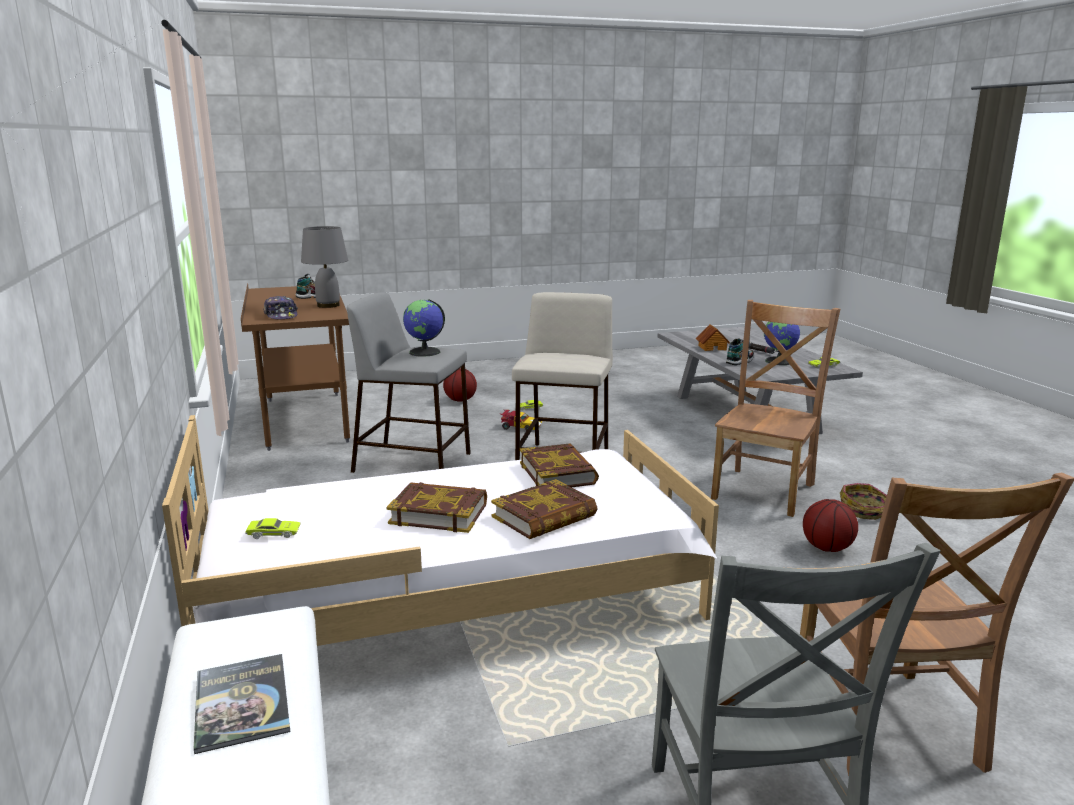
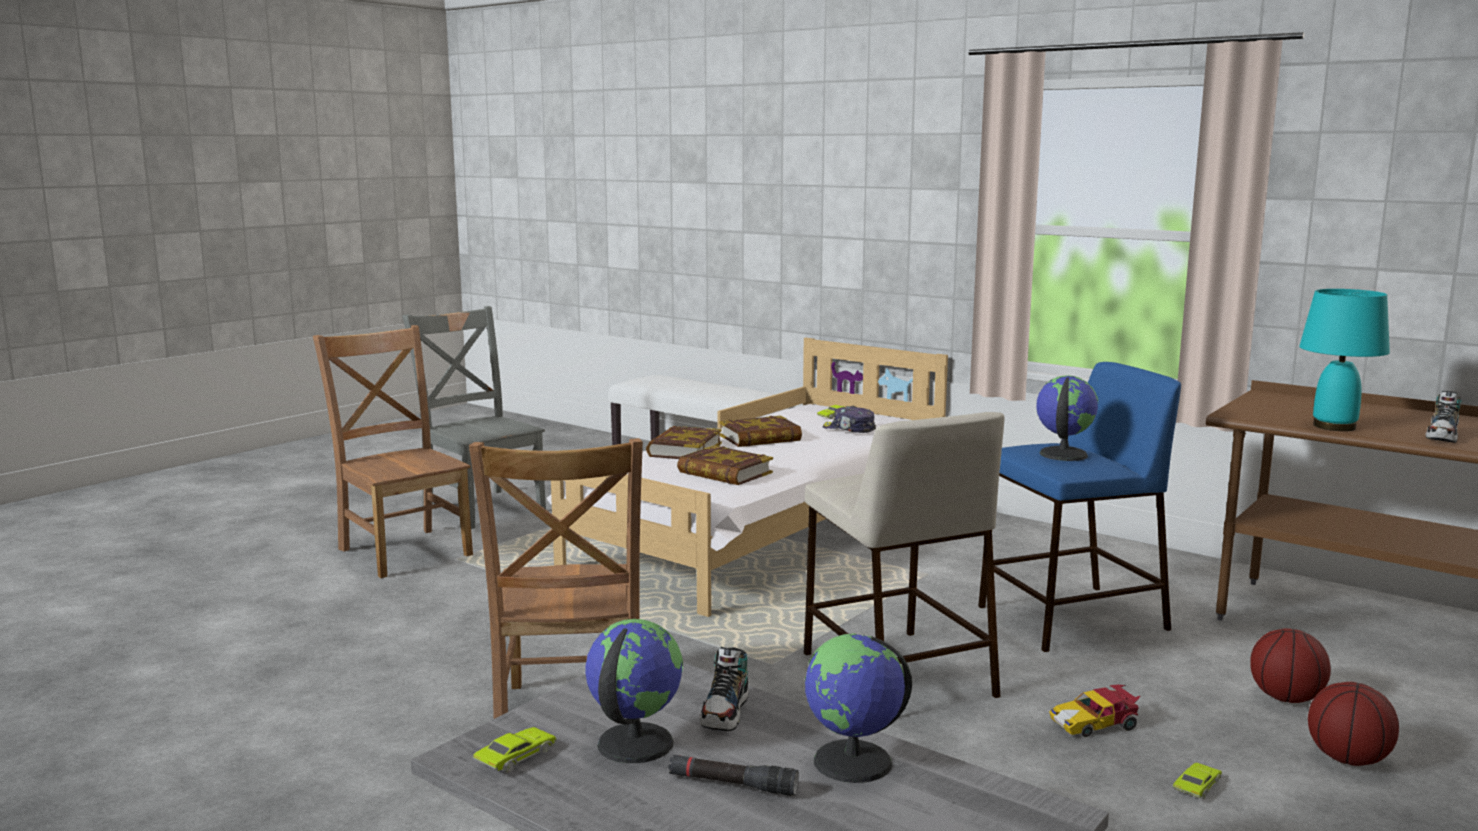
camera: 145 degrees right, 5 degrees down
(242, 703) = (697, 386): book -> none
(281, 316) = (1283, 404): cap -> cap (849, 429)
(328, 305) = (1333, 426): grey table lamp -> turquoise table lamp
(414, 462) = (1070, 618): grey stool -> blue stool
(712, 347) = (853, 762): toy house -> globe
(827, 548) = (459, 656): basketball -> basketball (1286, 699)
(865, 511) = (407, 725): basket -> none

